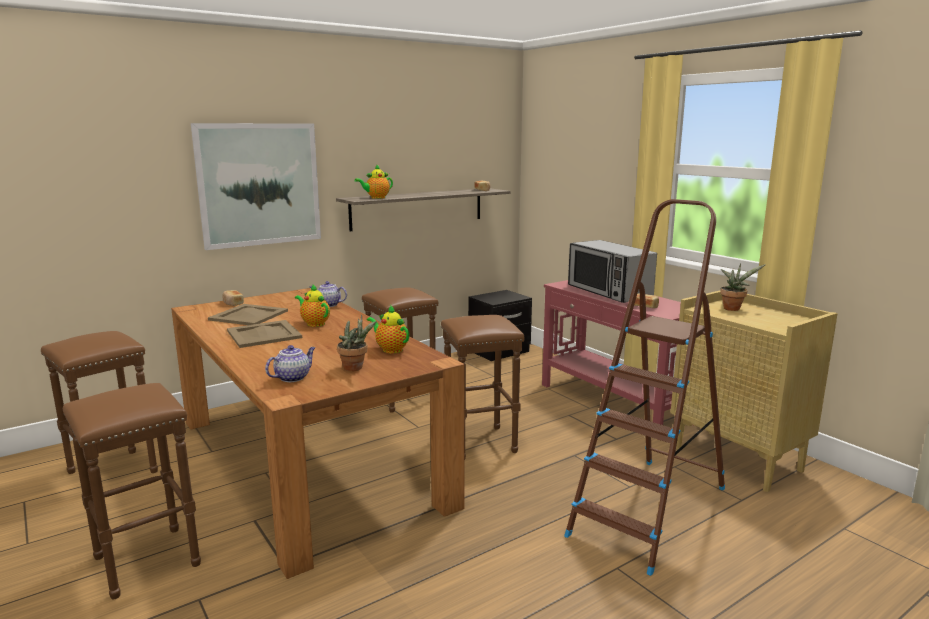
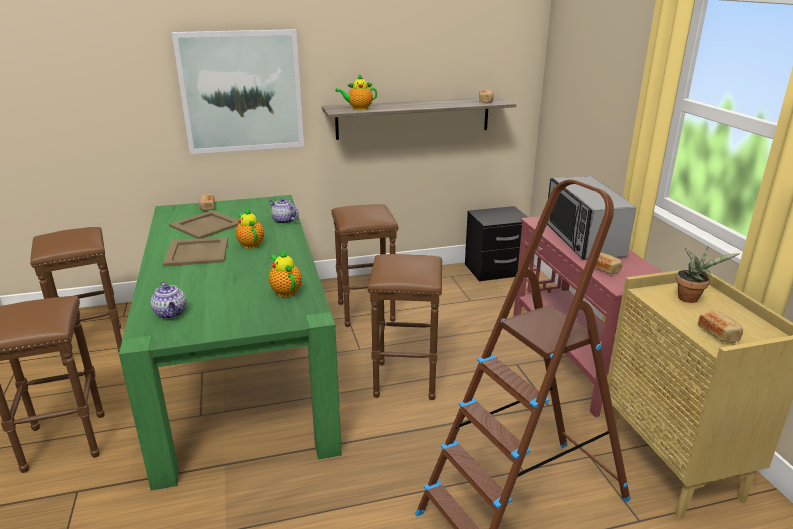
camera: 20 degrees right, 10 degrees up
(293, 377) = (171, 313): teapot -> teapot turned 90 degrees clockwise
(307, 460) = (242, 366): brown dining table -> green dining table
(356, 368) = (233, 311): potted plant -> none
(773, 323) = (718, 333): none -> bread

